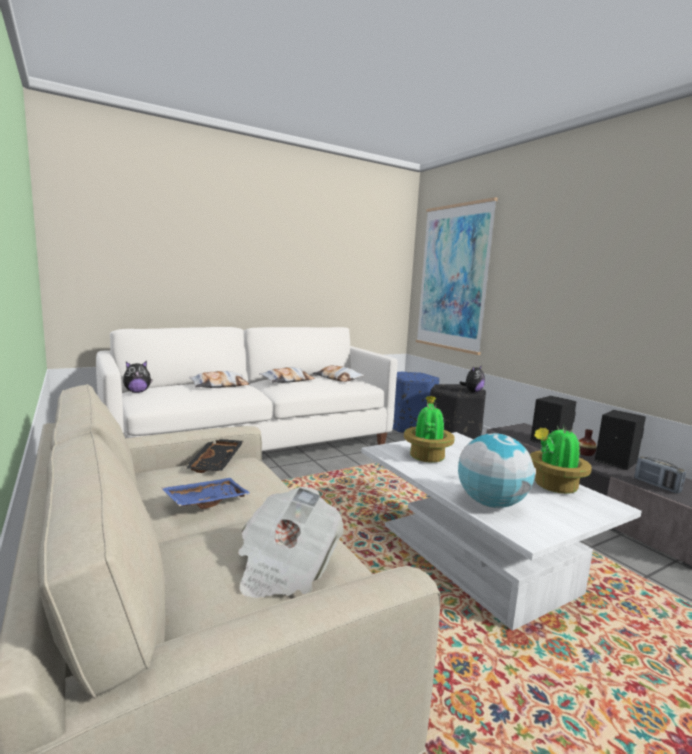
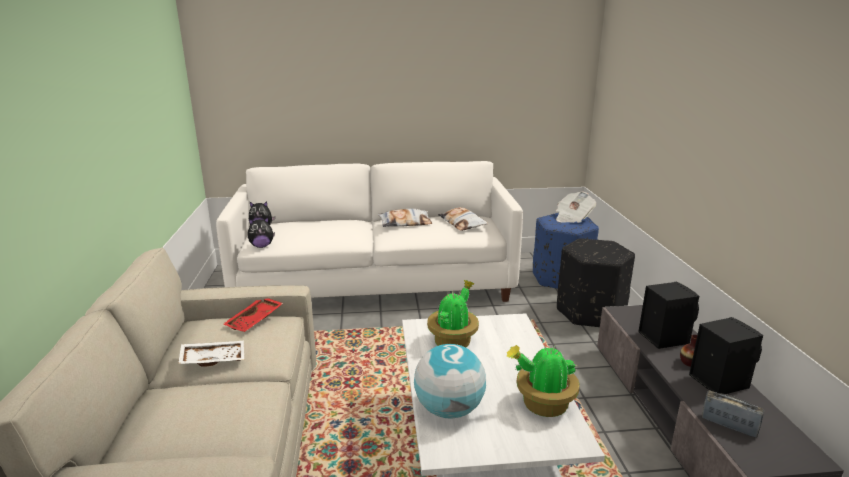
camera: 25 degrees right, 10 degrees up
(206, 501) = (213, 359): blue tray -> white tray
(217, 462) = (255, 320): black tray -> red tray
(219, 385) = (332, 226): pillow -> none
(285, 567) = (209, 431): newspaper -> newspaper (572, 218)
(453, 278) = (626, 104): picture -> none
(472, 391) = (610, 256): plush toy -> plush toy (262, 246)
(656, 485) = (729, 425): radio -> radio turned 135 degrees clockwise

